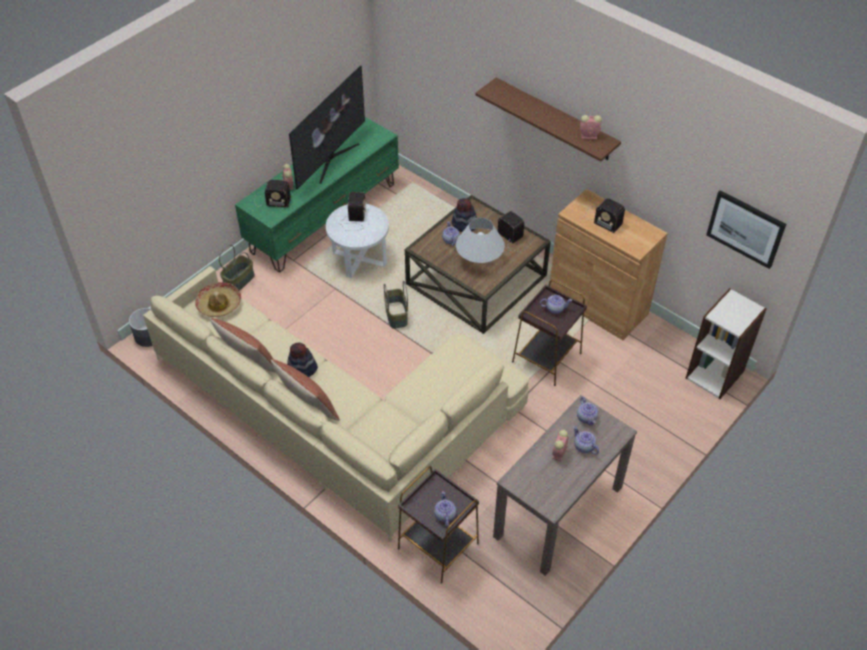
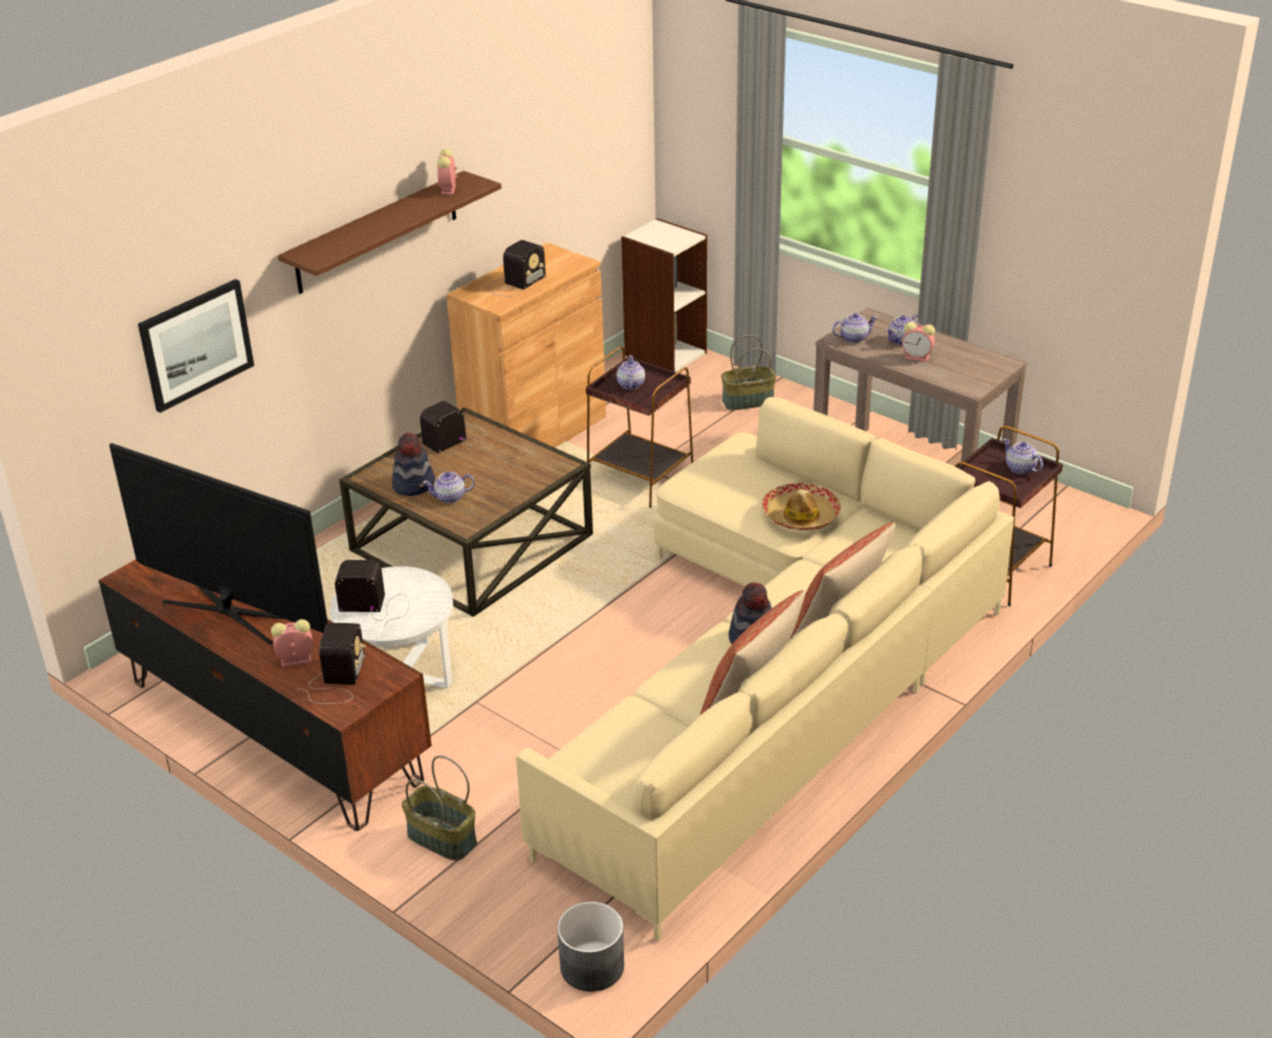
camera: 90 degrees left, 15 degrees down
(219, 304) = (599, 758): hat -> hat (800, 515)
(324, 217) = (273, 729): green tv stand -> brown tv stand
(395, 315) = (548, 626): basket -> basket (747, 402)
(444, 515) = (1020, 468): teapot -> teapot turned 60 degrees clockwise
(479, 259) = (498, 470): white table lamp -> none
(745, 228) = (609, 139): picture -> picture (196, 344)

